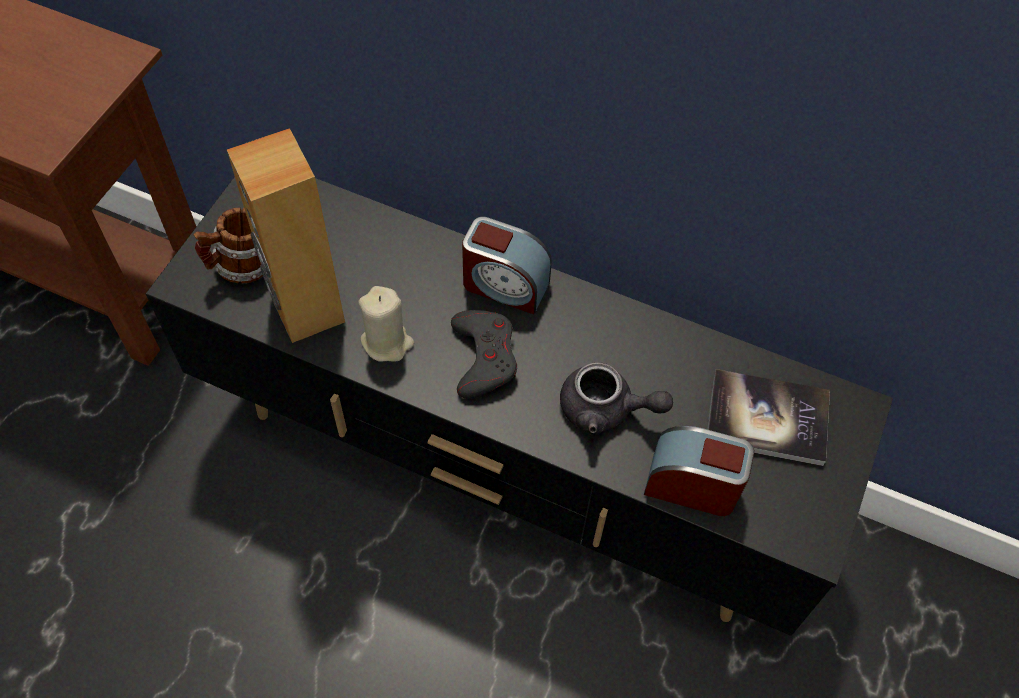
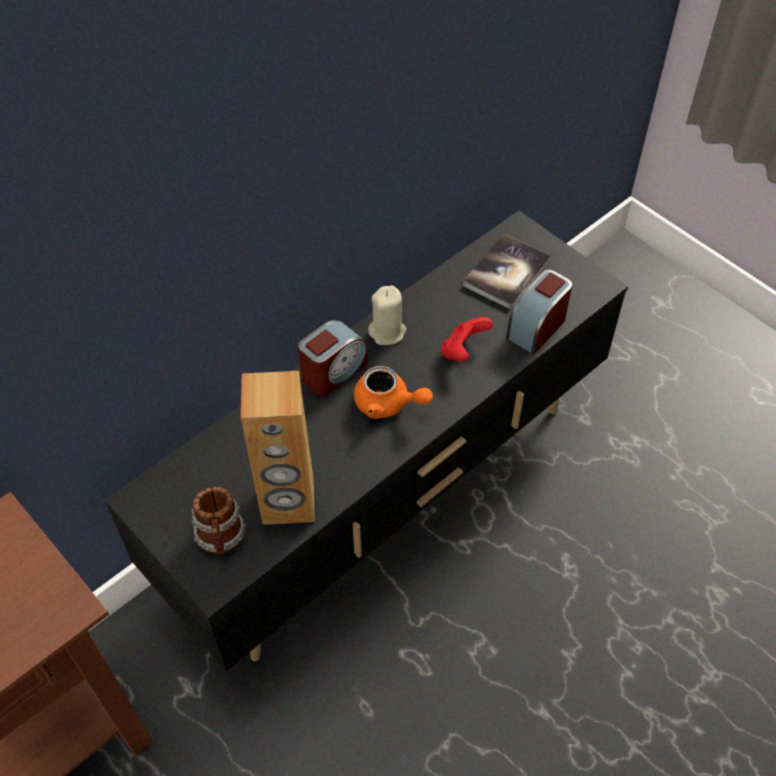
camera: 65 degrees left, 5 degrees down
(387, 342) = (346, 459): beige candle -> beige candle (387, 332)
(484, 357) = (388, 404): grey game controller -> orange teapot
(606, 410) = (463, 351): grey teapot -> red game controller

